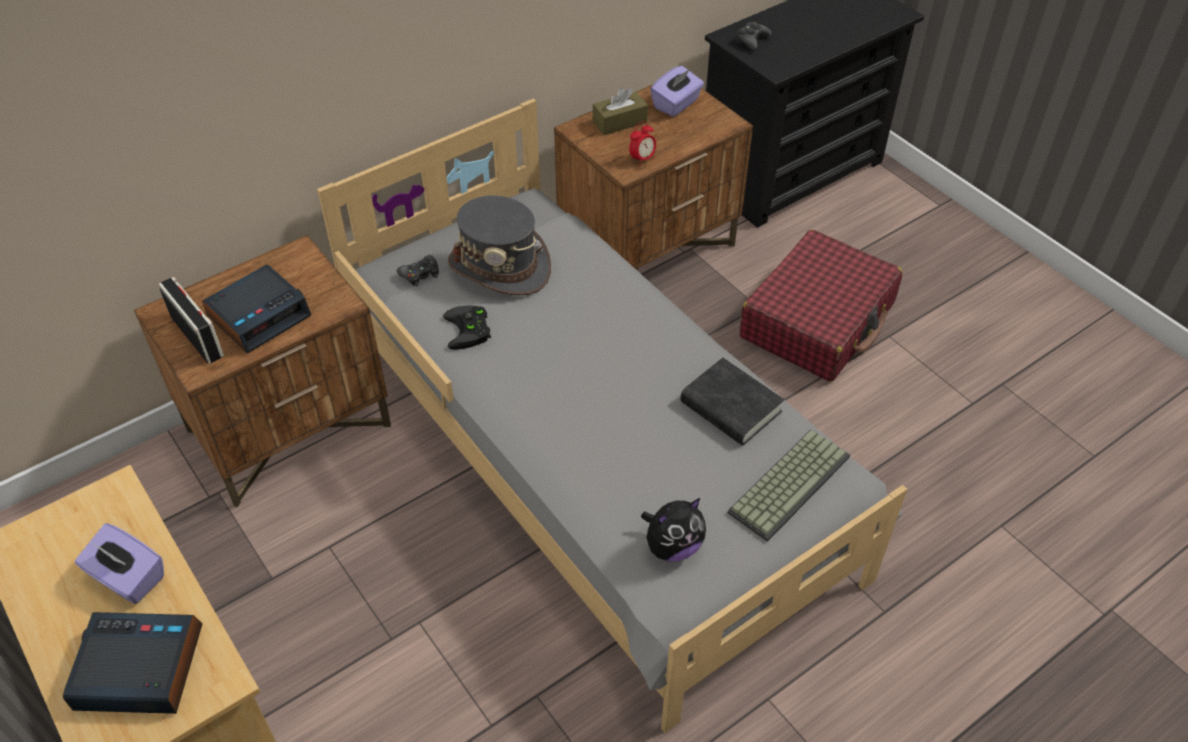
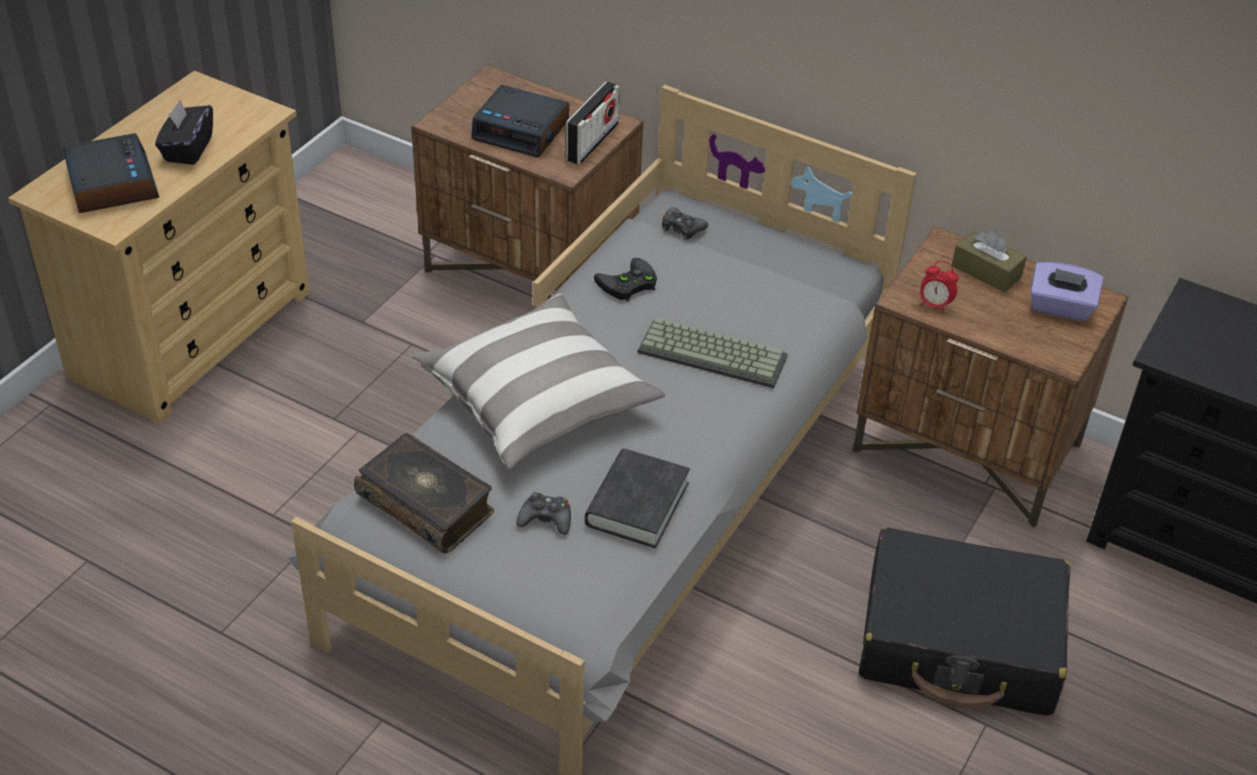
camera: 65 degrees right, 5 degrees down
(128, 578) = (188, 149): purple tissue box -> black tissue box
(197, 336) = (476, 107): radio -> radio (592, 142)
(500, 267) = (731, 277): grey hat -> none
(582, 434) = (536, 401): none -> pillow
(672, 547) = (427, 504): plush toy -> book
(751, 40) = (1207, 319): black game controller -> black game controller (546, 519)
(788, 482) = (556, 576): keyboard -> keyboard (714, 353)
(818, 321) = (960, 642): red suitcase -> black suitcase

